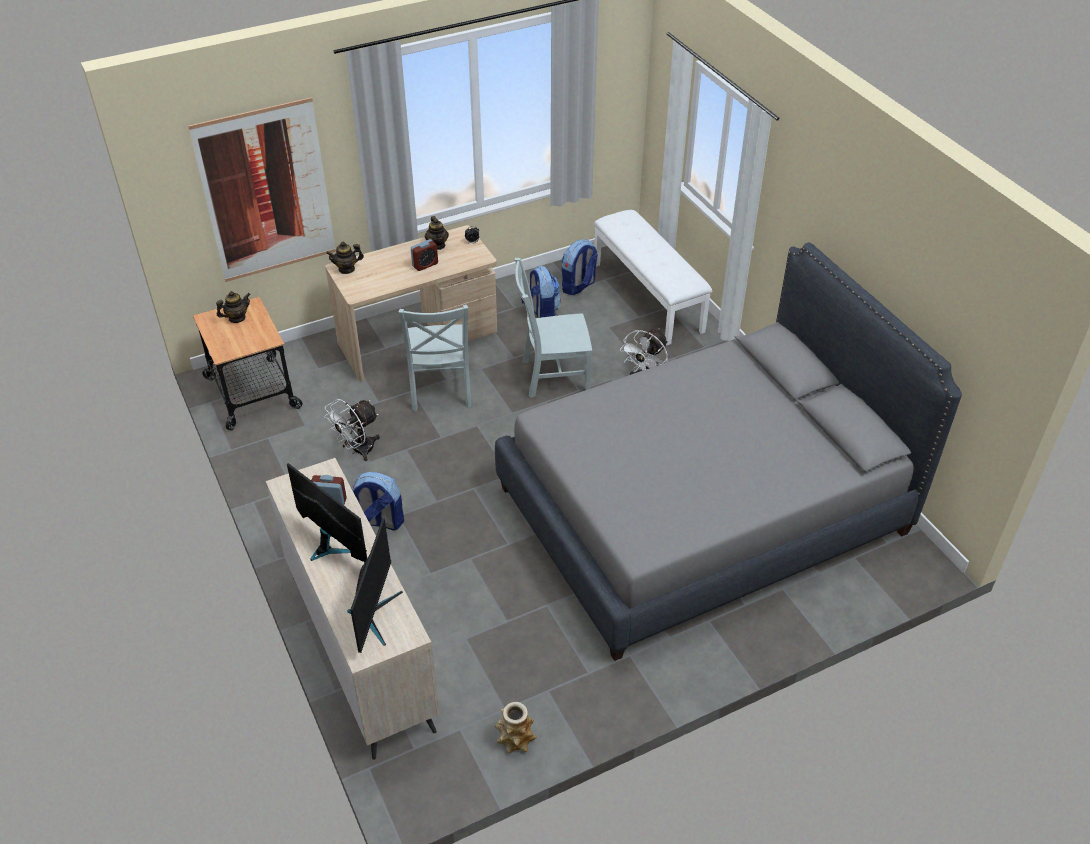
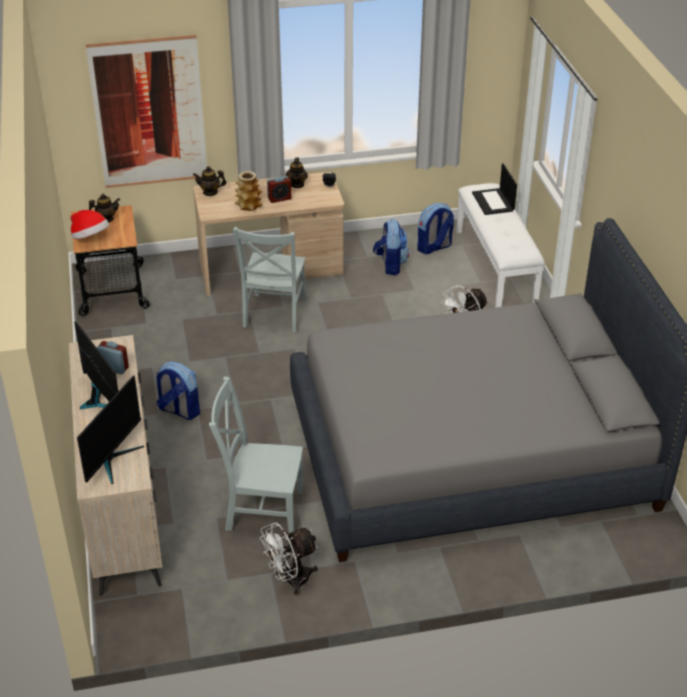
camera: 15 degrees right, 5 degrees down
(227, 343) = (90, 238): none -> hat
(358, 450) = (183, 350): white fan -> white fan (290, 580)
(515, 739) = (226, 606): vase -> vase (249, 206)
(552, 376) = (378, 319): grey chair -> grey chair (261, 509)
(637, 231) = (493, 202): none -> laptop

